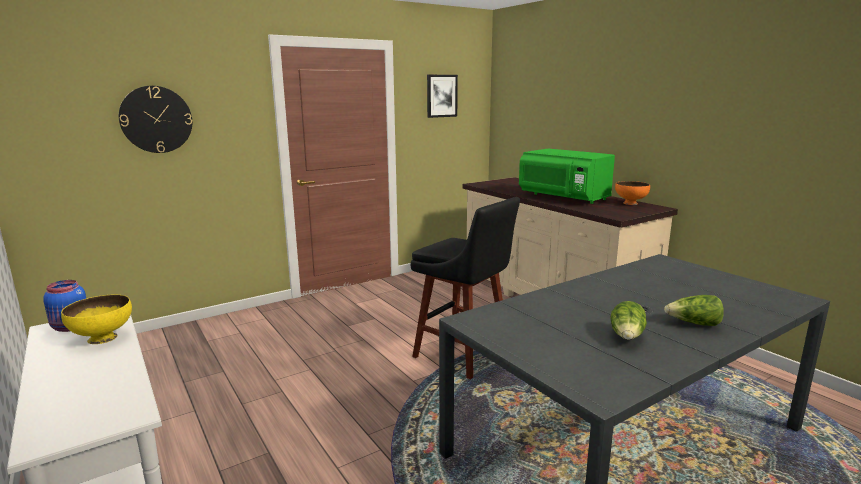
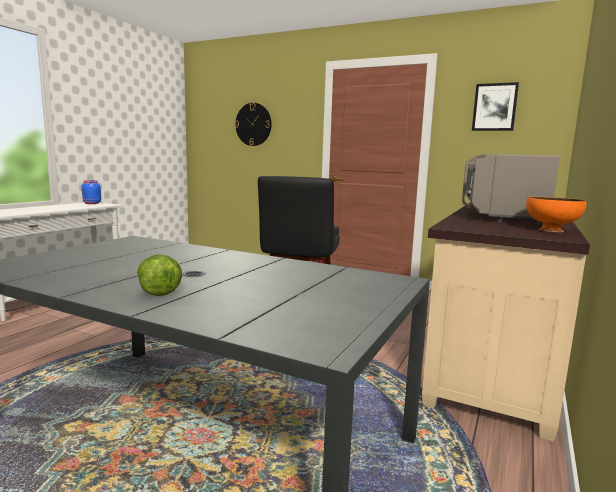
camera: 60 degrees right, 5 degrees down
(102, 338) = (78, 206): yellow bowl -> none
(563, 197) = (500, 216): green microwave -> grey microwave
(627, 337) = (110, 270): lettuce -> none

